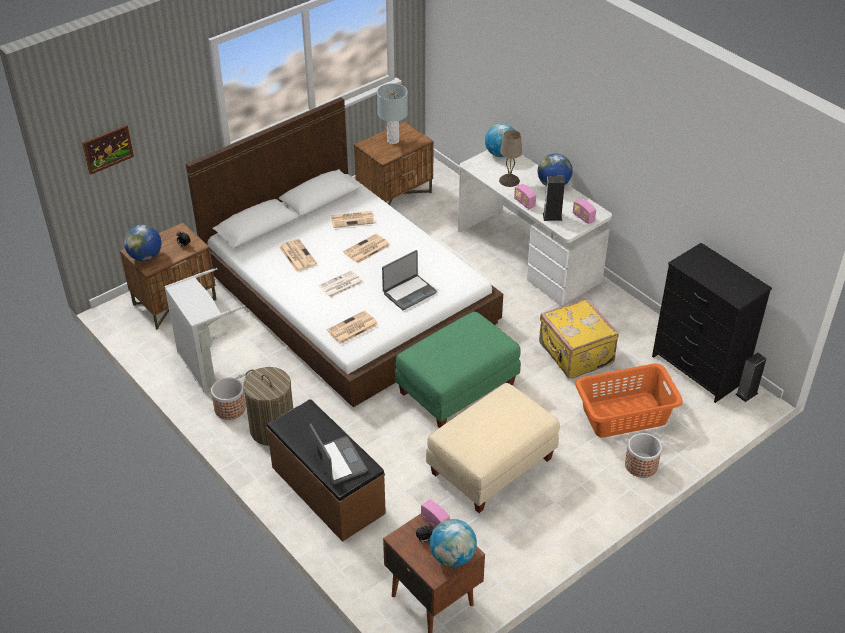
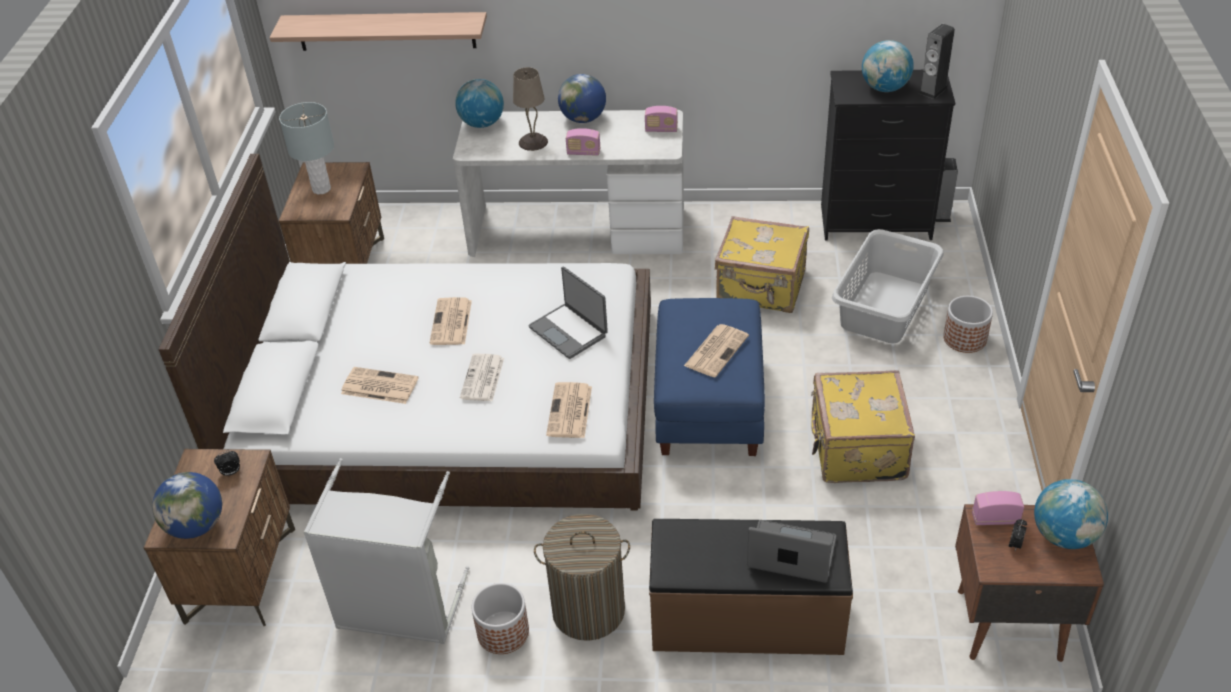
camera: 45 degrees left, 0 degrees up
(108, 149) = (54, 388): picture -> none
(353, 219) = (384, 304): newspaper -> newspaper (716, 350)
(409, 292) = (569, 331): laptop -> laptop turned 135 degrees clockwise
(457, 388) = (707, 404): green ottoman -> blue ottoman
(478, 68) = (386, 31): none -> shelf
(492, 467) = (855, 449): beige ottoman -> yellow suitcase
(552, 216) = (631, 147): speaker -> speaker (933, 90)
(625, 415) = (885, 307): orange laundry basket -> grey laundry basket
(713, 273) = (884, 88): none -> globe

